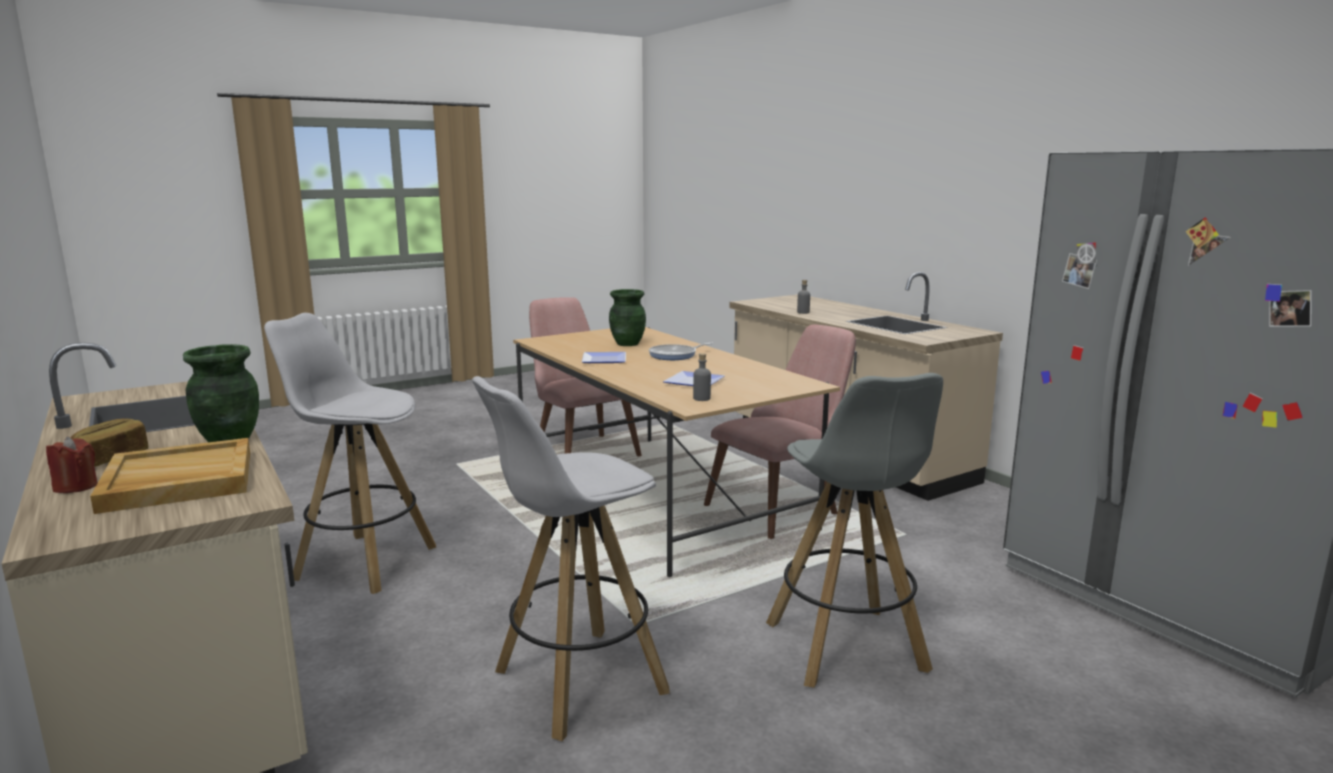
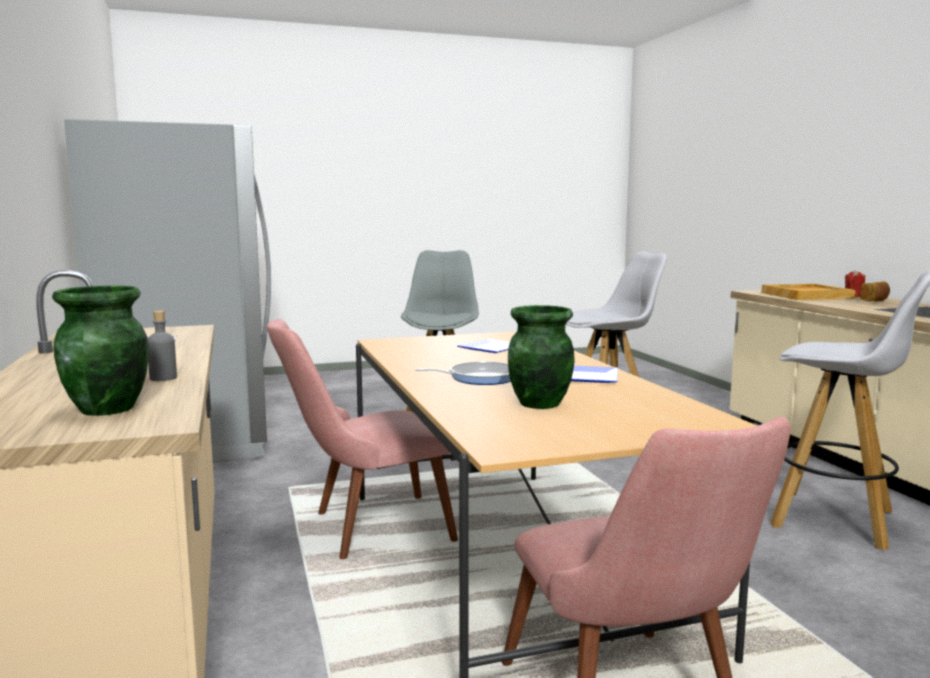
camera: 165 degrees left, 5 degrees down
(228, 439) = (828, 303): green vase -> green vase (108, 409)
(701, 398) = (500, 338): grey bottle -> none

